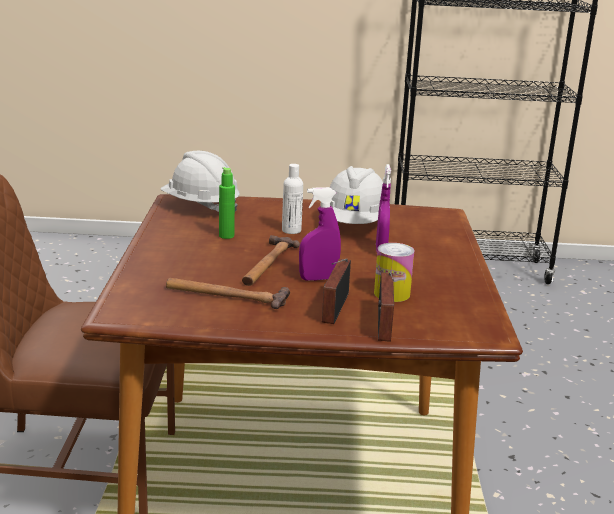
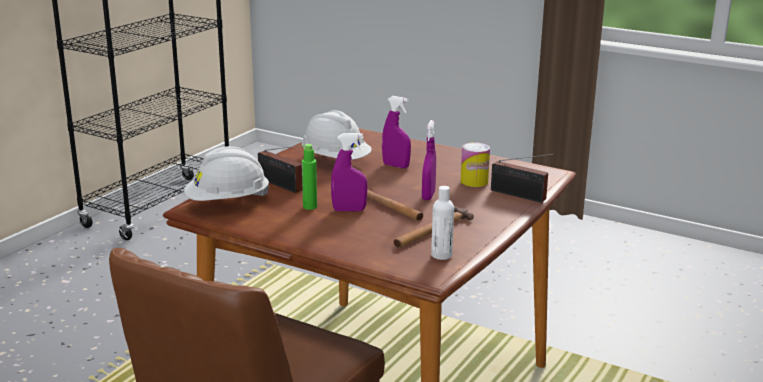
camera: 60 degrees left, 0 degrees up
(237, 252) = (349, 210): none -> purple spray bottle
(291, 230) = (325, 183): white bottle -> white bottle (441, 255)
(333, 309) = (484, 203): radio -> radio (282, 185)

